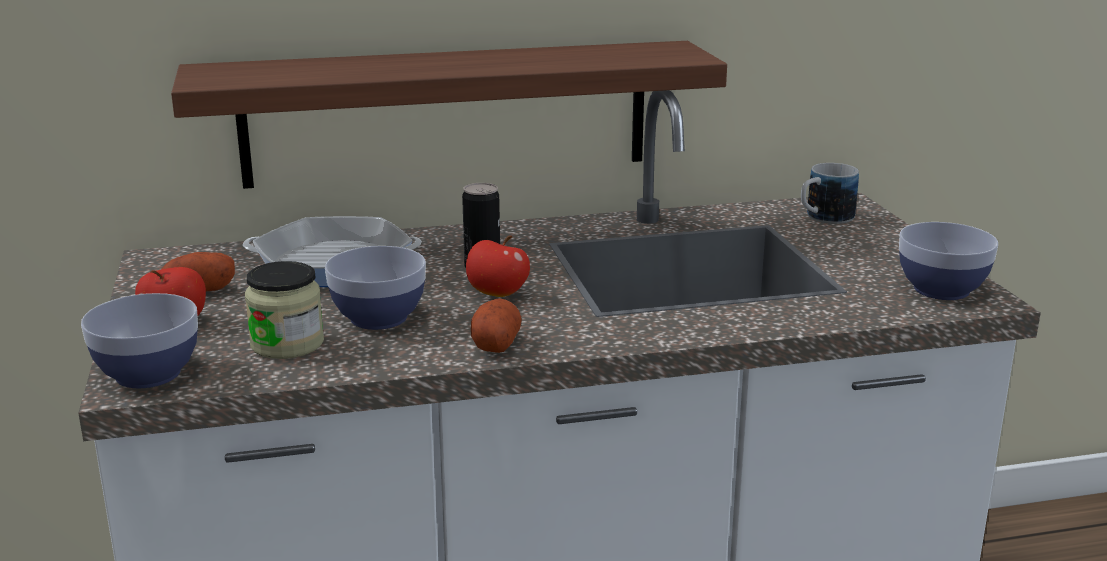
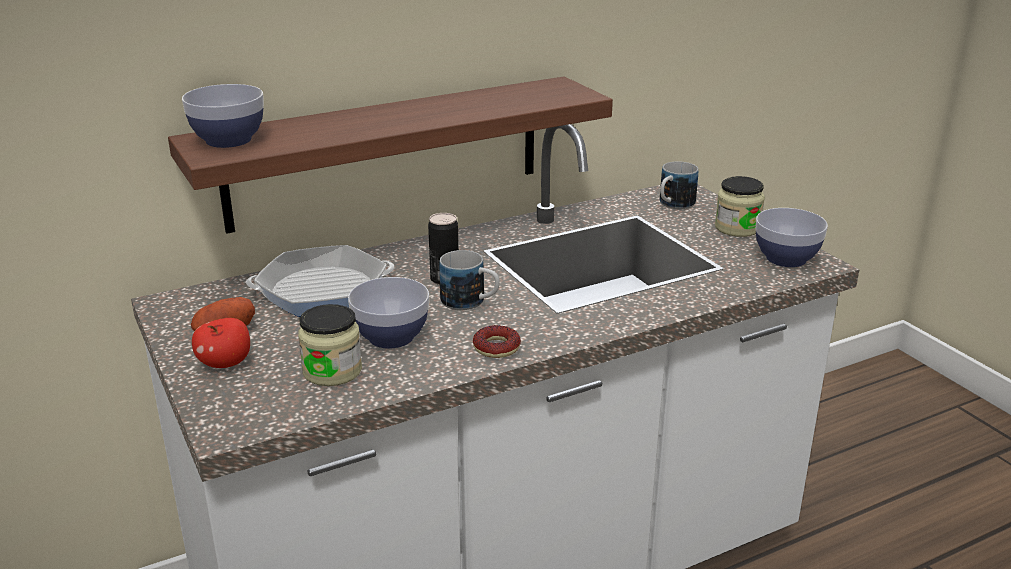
camera: 15 degrees left, 5 degrees up
(148, 374) = (234, 415): bowl -> bowl (228, 140)
(496, 343) = (496, 347): potato -> donut
(497, 294) = (471, 303): apple -> mug
(894, 250) = (737, 228): none -> jar

